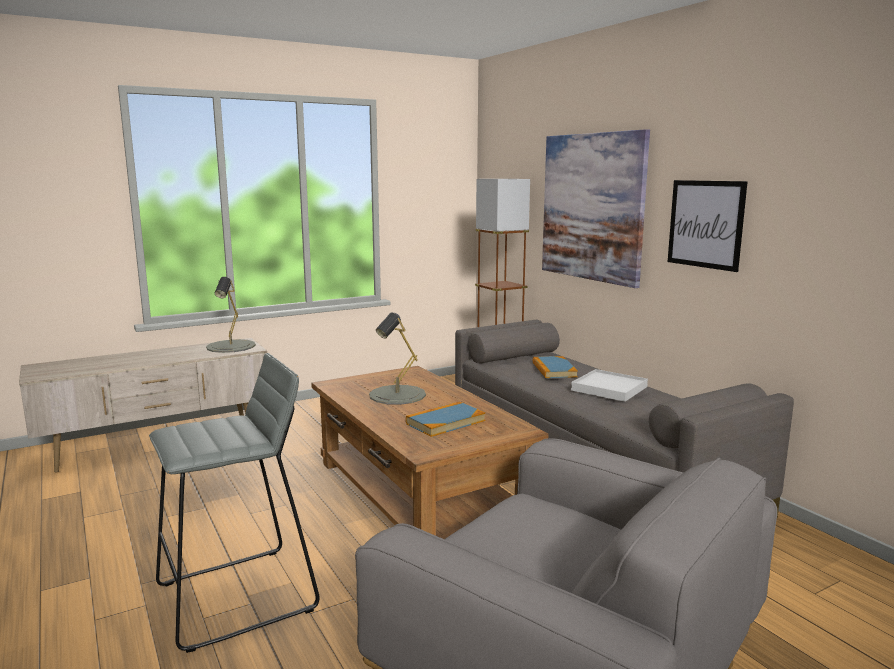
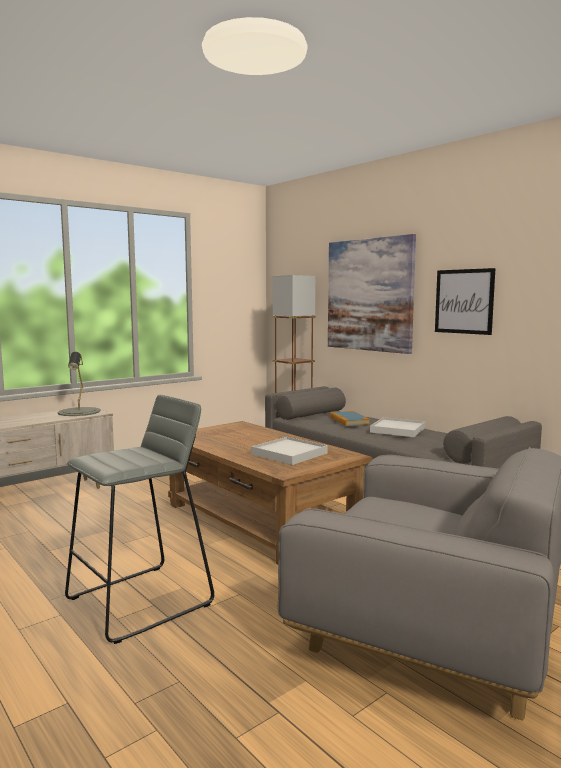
camera: 10 degrees left, 5 degrees down
(397, 395) = (239, 439): grey table lamp -> none
(445, 422) = (289, 454): book -> white tray

